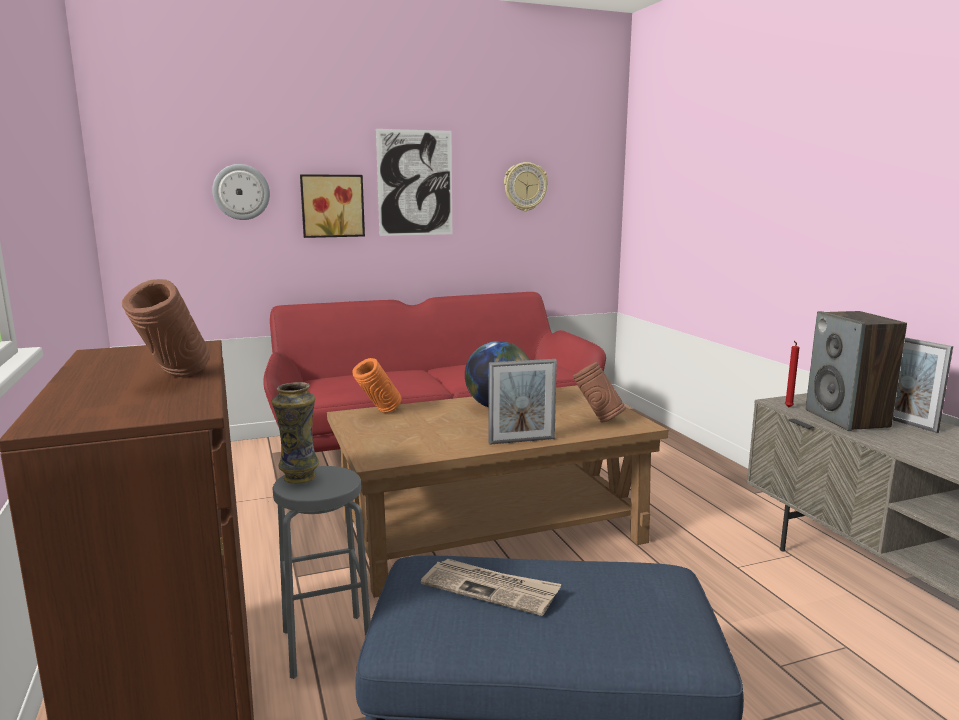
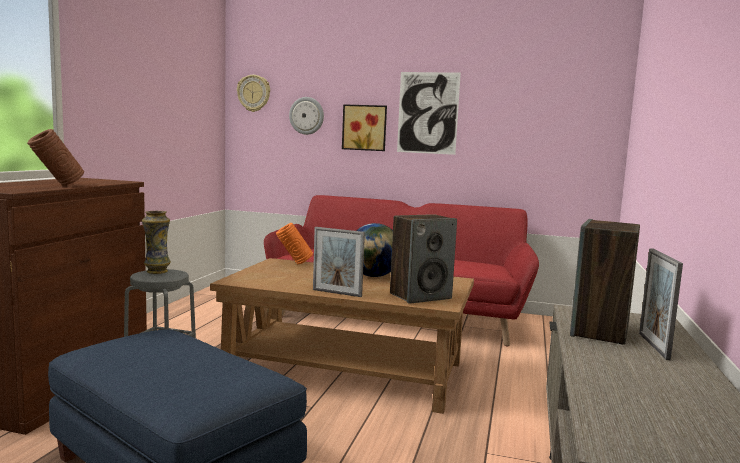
camera: 35 degrees right, 5 degrees down
(491, 589) = (160, 349): newspaper -> none
(525, 186) = (524, 118): wall clock -> wall clock (254, 93)
(597, 420) = (420, 296): brown vase -> speaker
(788, 407) = (566, 314): red candle -> none

